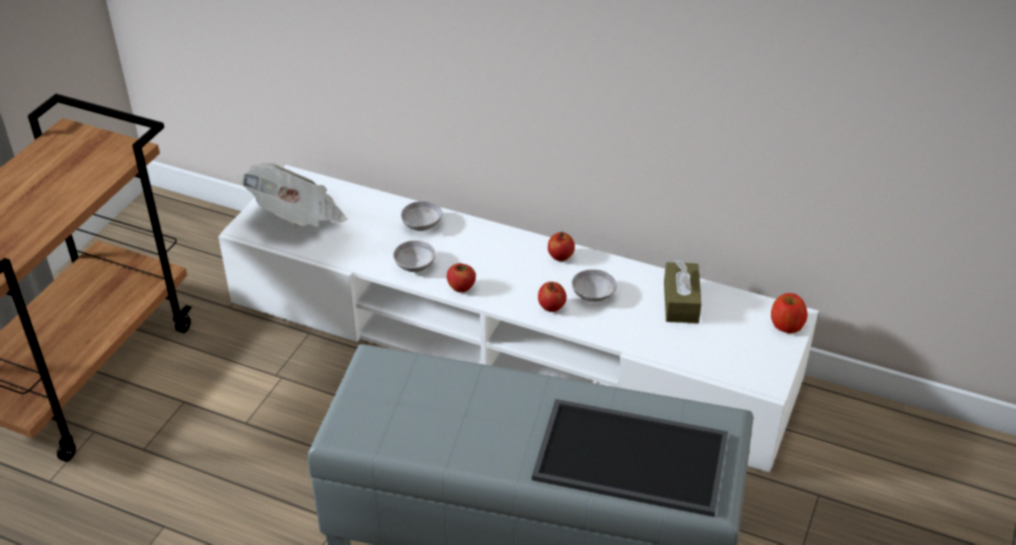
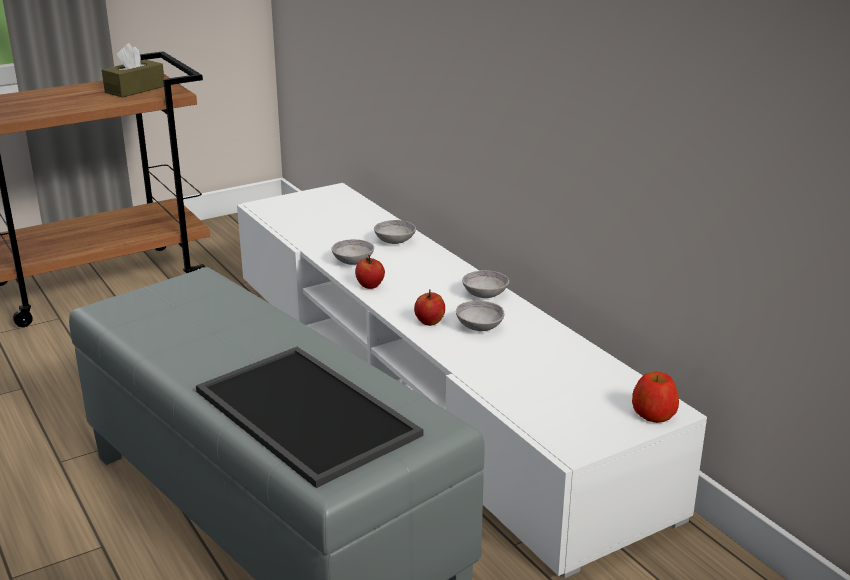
camera: 35 degrees right, 15 degrees down
(297, 217) = (306, 210): newspaper -> none
(560, 257) = (485, 294): apple -> grey bowl
(681, 302) = (559, 359): brown tissue box -> brown tissue box (135, 89)

